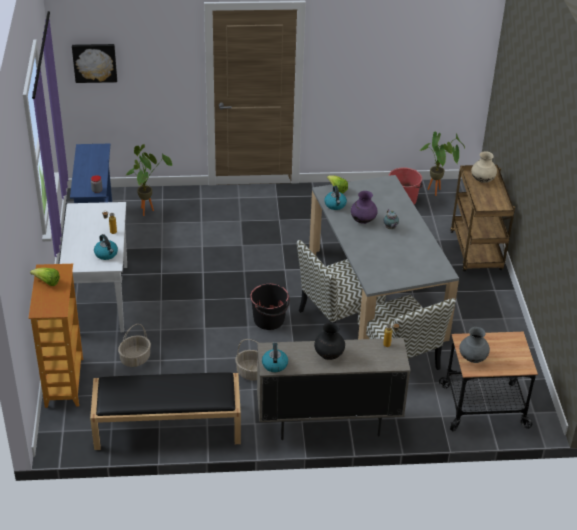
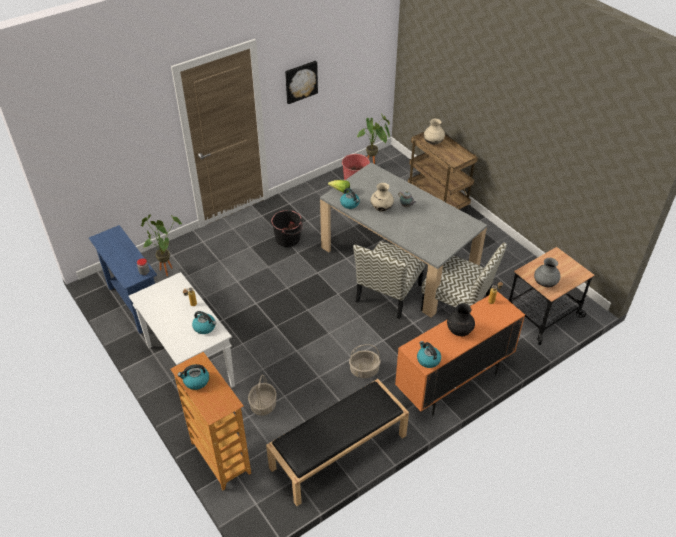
camera: 30 degrees left, 5 degrees up
(47, 282) = (196, 381): lettuce -> kettle
(94, 62) = (82, 155): picture -> picture (300, 81)
(269, 320) = (340, 319): black bucket -> black bucket (288, 239)
(328, 423) = (453, 383): beige cabinet -> orange cabinet
(363, 220) = (381, 208): purple vase -> beige vase

